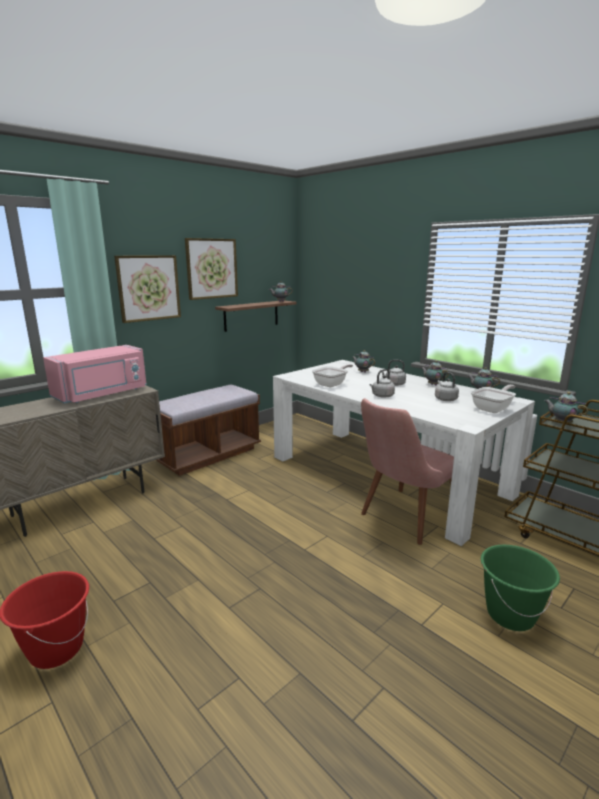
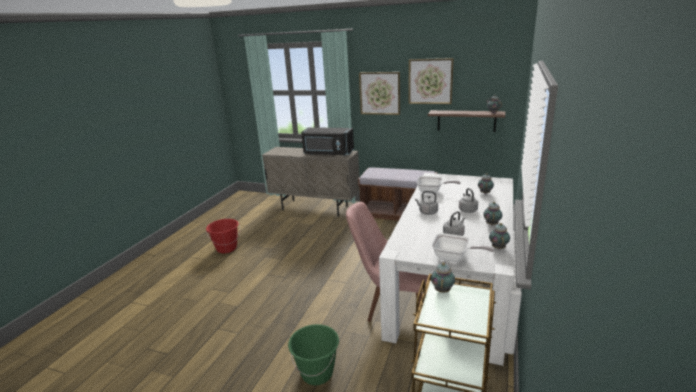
camera: 65 degrees right, 5 degrees up
(102, 394) = (328, 153): pink microwave -> black microwave

